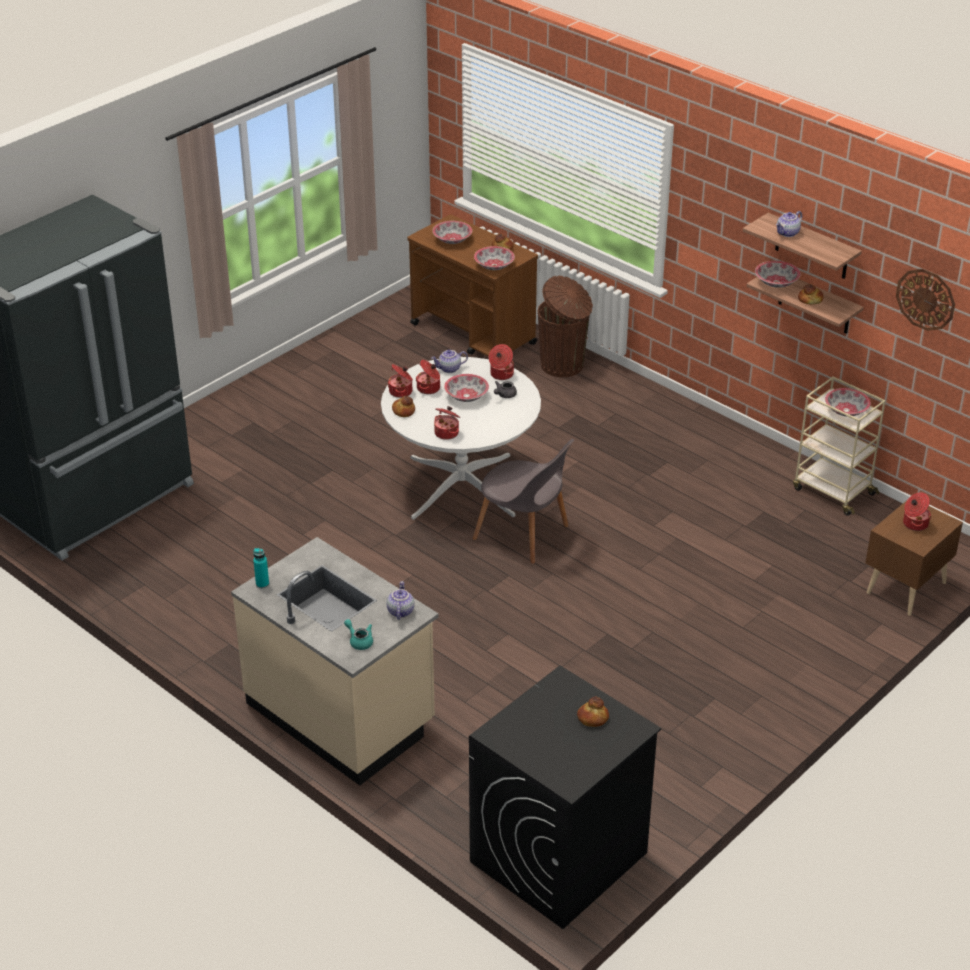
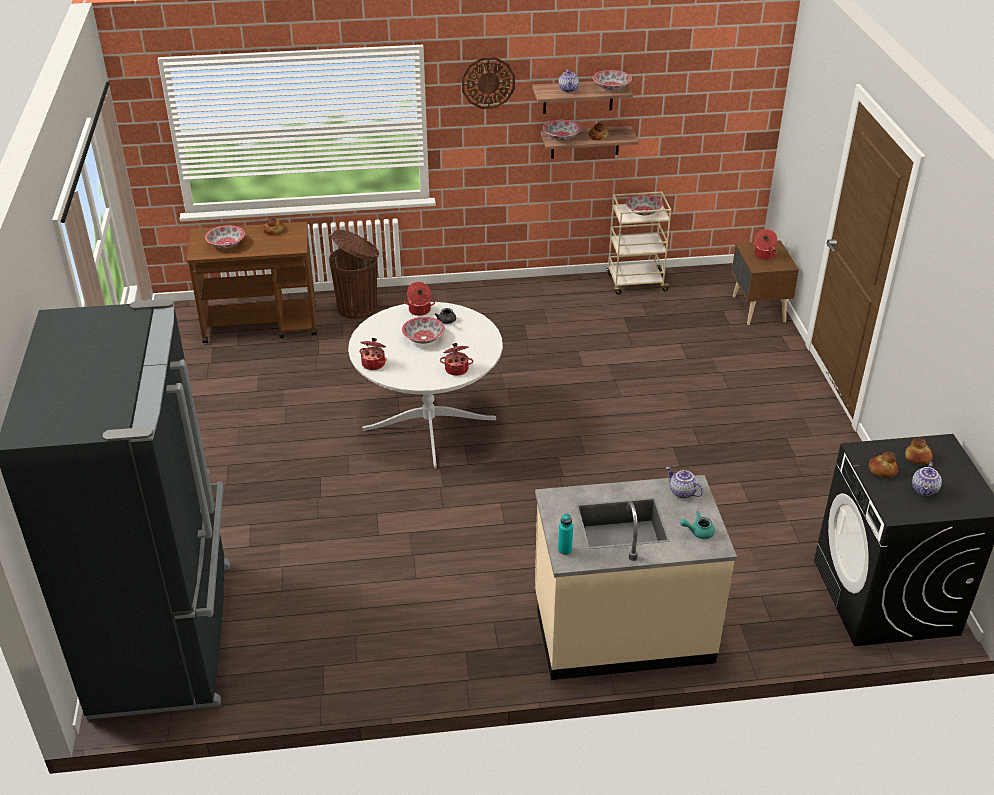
camera: 50 degrees left, 0 degrees up
(404, 411) = (400, 374): bread -> bread (882, 470)
(429, 388) = (389, 349): cooking pot -> none
(449, 369) = (378, 328): teapot -> teapot (925, 490)
(494, 266) = (290, 244): bowl -> bowl (611, 87)
(524, 534) = (522, 425): grey chair -> none
(925, 299) = (685, 95): wall clock -> wall clock (488, 82)

